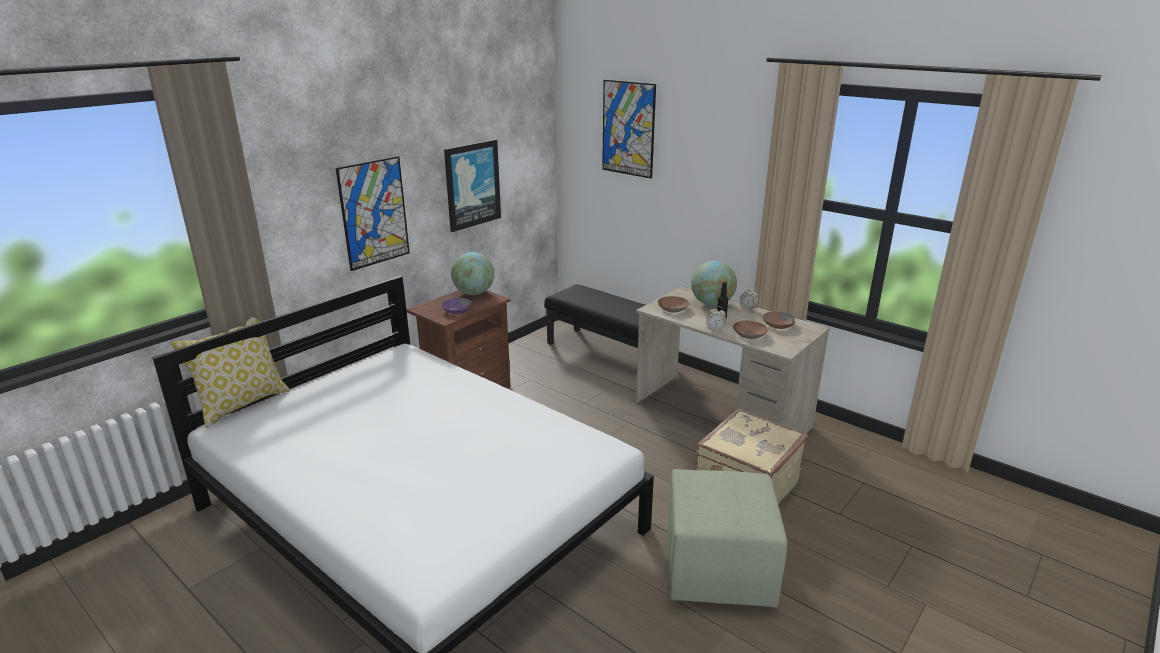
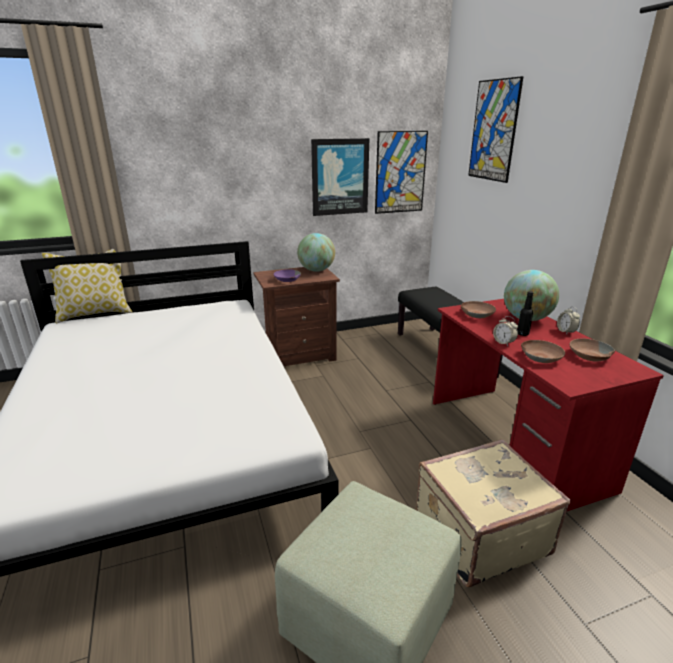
camera: 30 degrees right, 0 degrees up
(374, 213) = (236, 185): picture -> picture (400, 172)
(721, 415) = (513, 443): beige desk -> red desk

